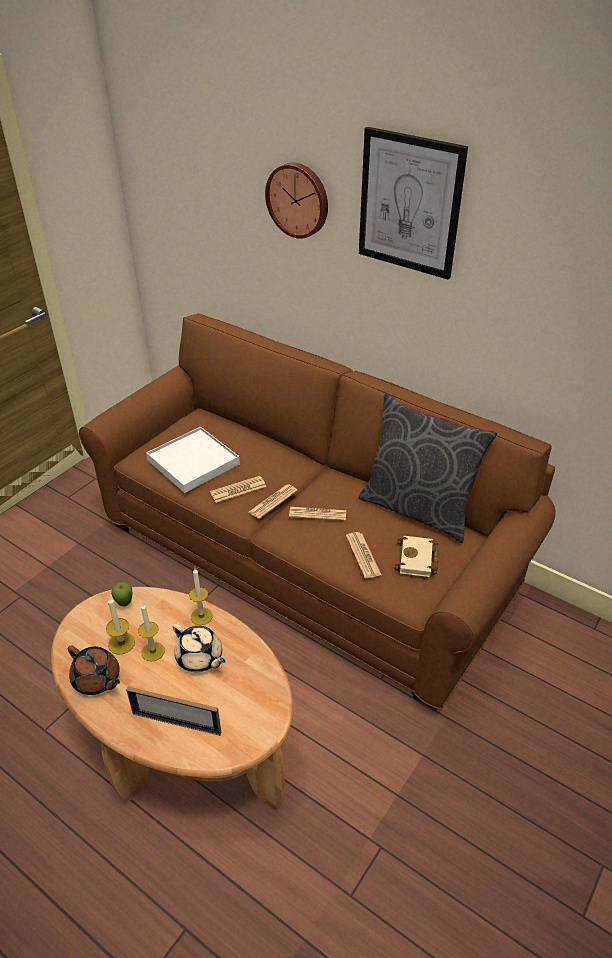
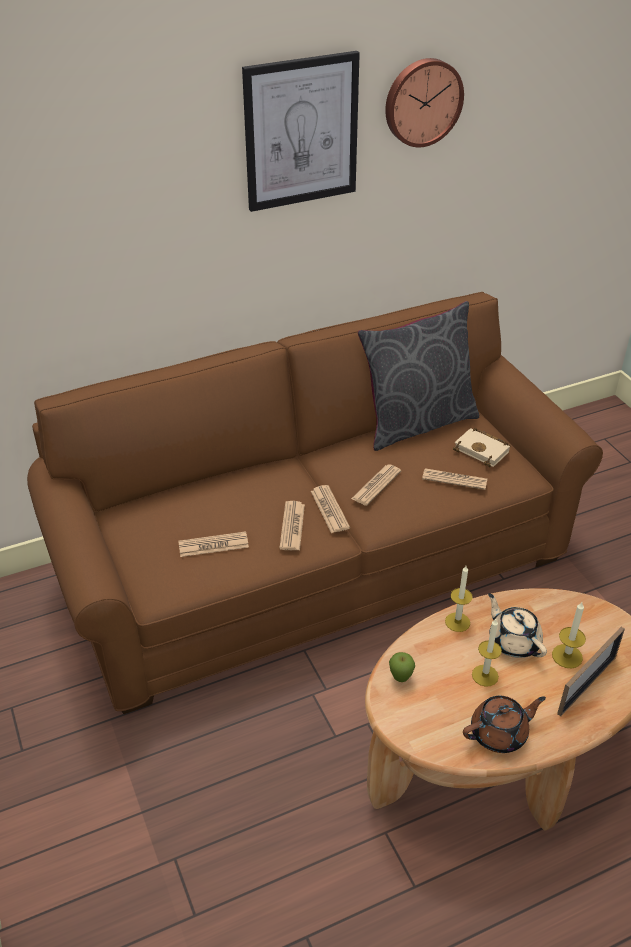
camera: 60 degrees left, 0 degrees up
(121, 643) = (459, 698): candle -> candle (567, 656)
(193, 462) = (213, 545): white tray -> newspaper
(200, 658) = (513, 641): beige teapot -> beige teapot turned 105 degrees counterclockwise
(298, 200) = (157, 184): wall clock -> wall clock (422, 102)

